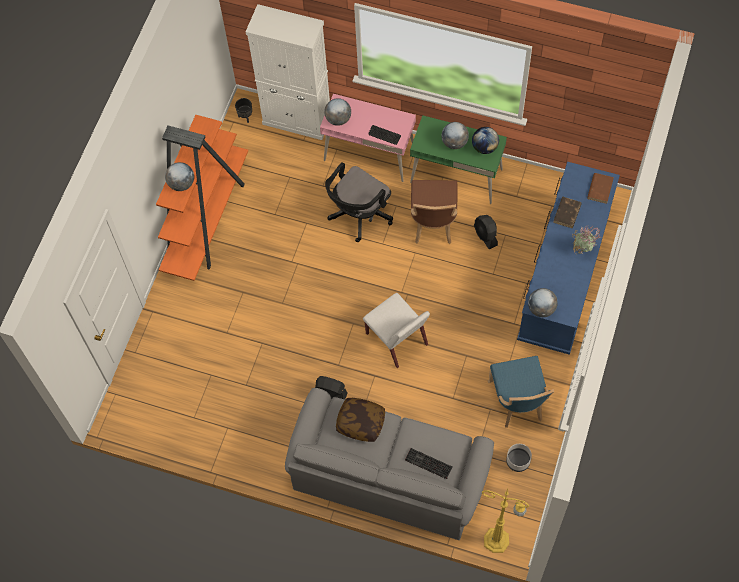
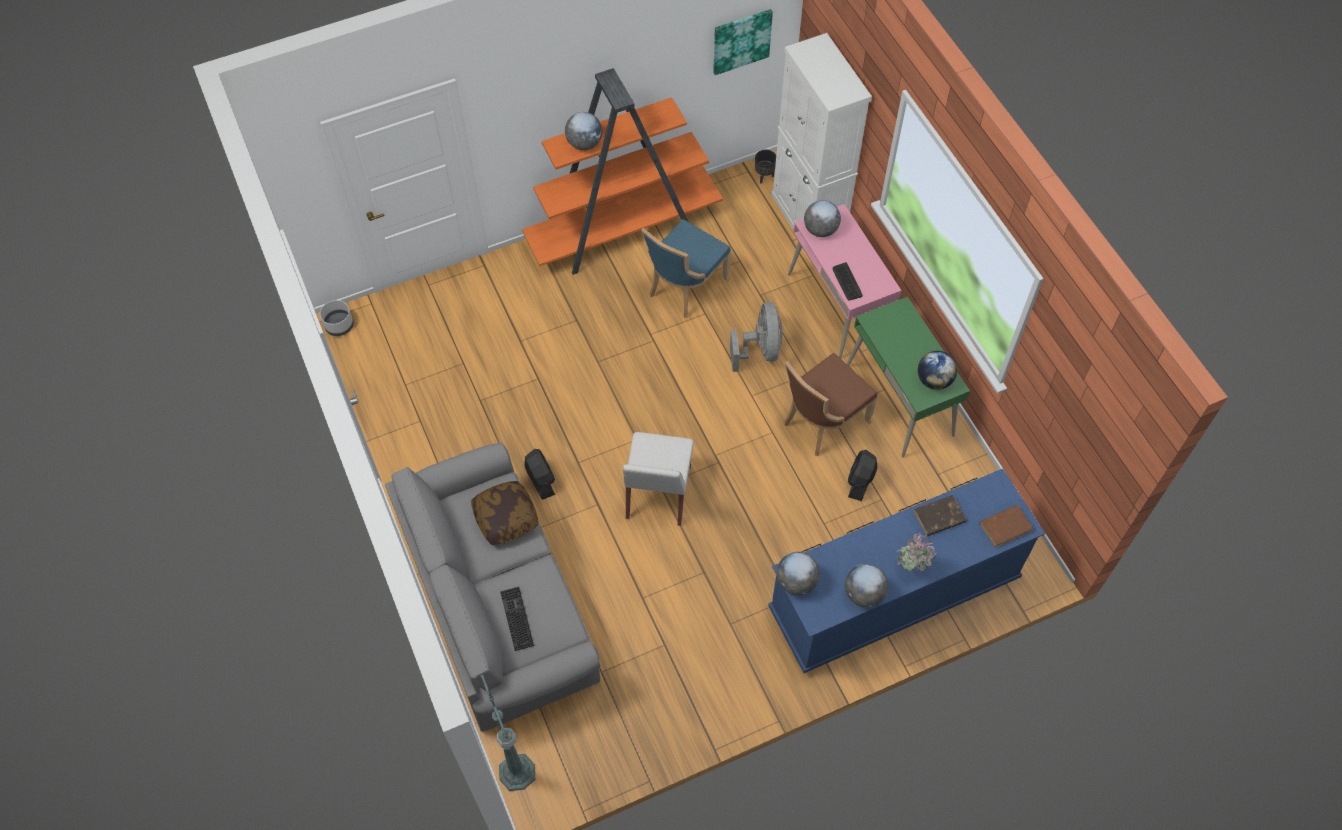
camera: 45 degrees right, 5 degrees down
(204, 48) = (741, 41): none -> picture
(358, 215) = (760, 350): black office chair -> grey fan
(454, 142) = (908, 349): globe -> globe (863, 594)
(497, 541) = (517, 774): yellow floor lamp -> green floor lamp
(518, 402) = (698, 666): blue chair -> blue chair (684, 288)
(518, 461) = (629, 722): grey planter -> grey planter (339, 326)

